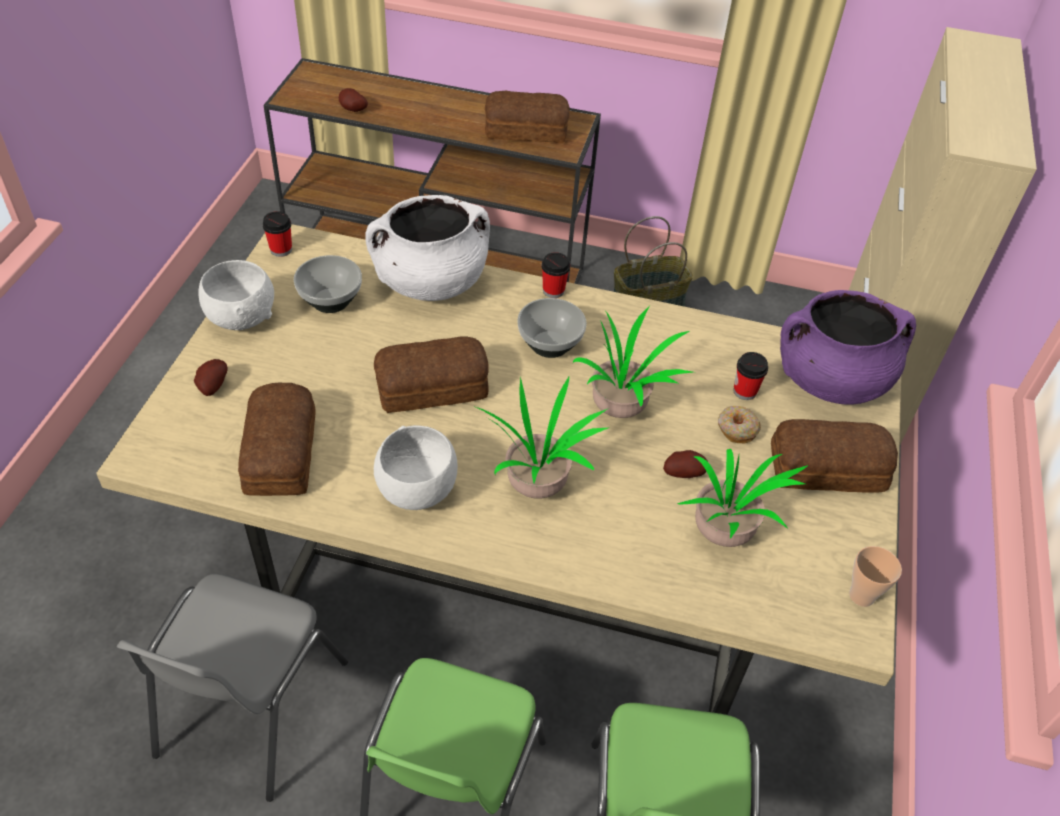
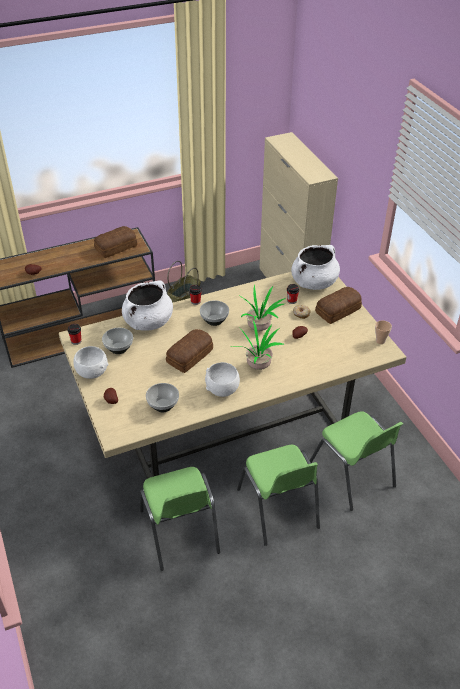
camera: 35 degrees left, 5 degrees down
(248, 709) = (180, 532): grey chair -> green chair
(283, 451) = (163, 405): bread -> bowl
(725, 536) = (328, 347): potted plant -> none
(830, 380) = (314, 283): purple cooking pot -> white cooking pot

